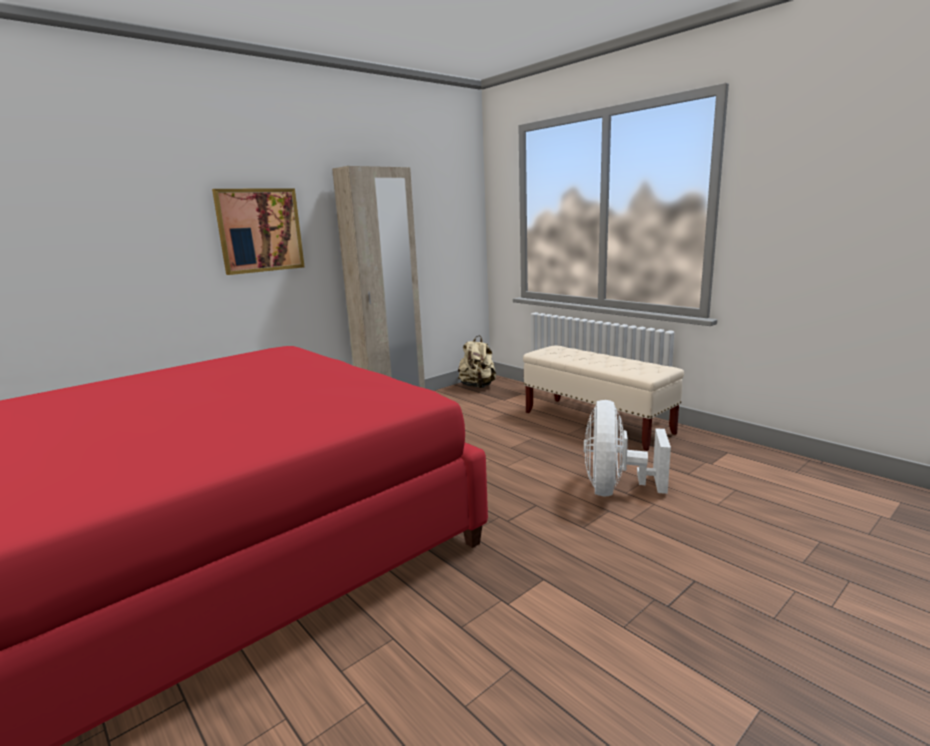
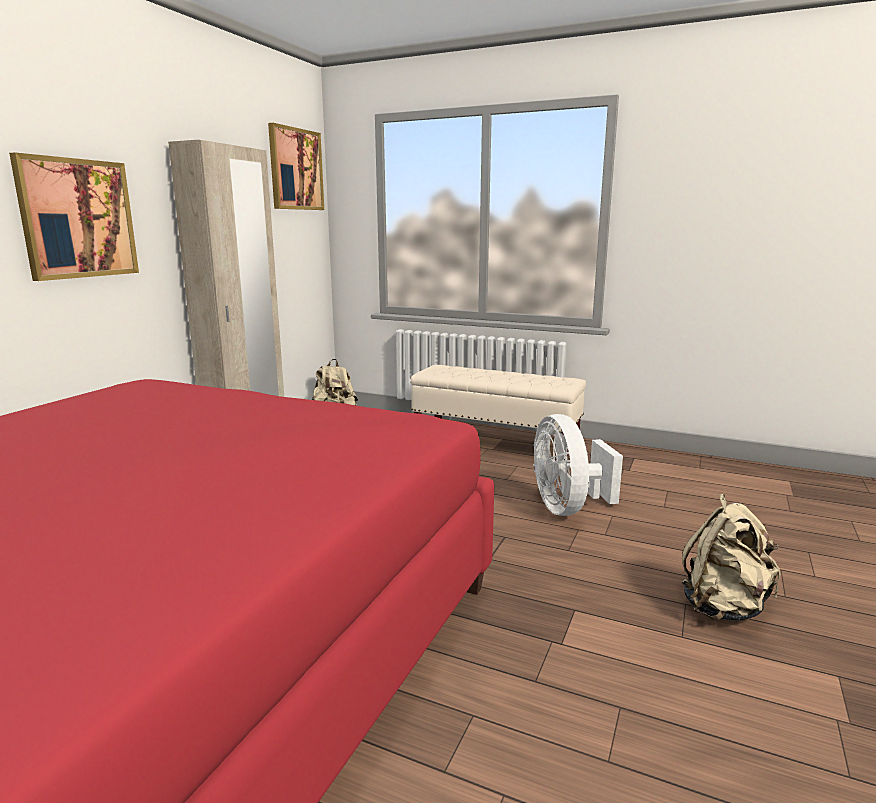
camera: 25 degrees left, 0 degrees up
(451, 178) = (295, 169): none -> picture
(692, 612) = (723, 607): none -> beige backpack

